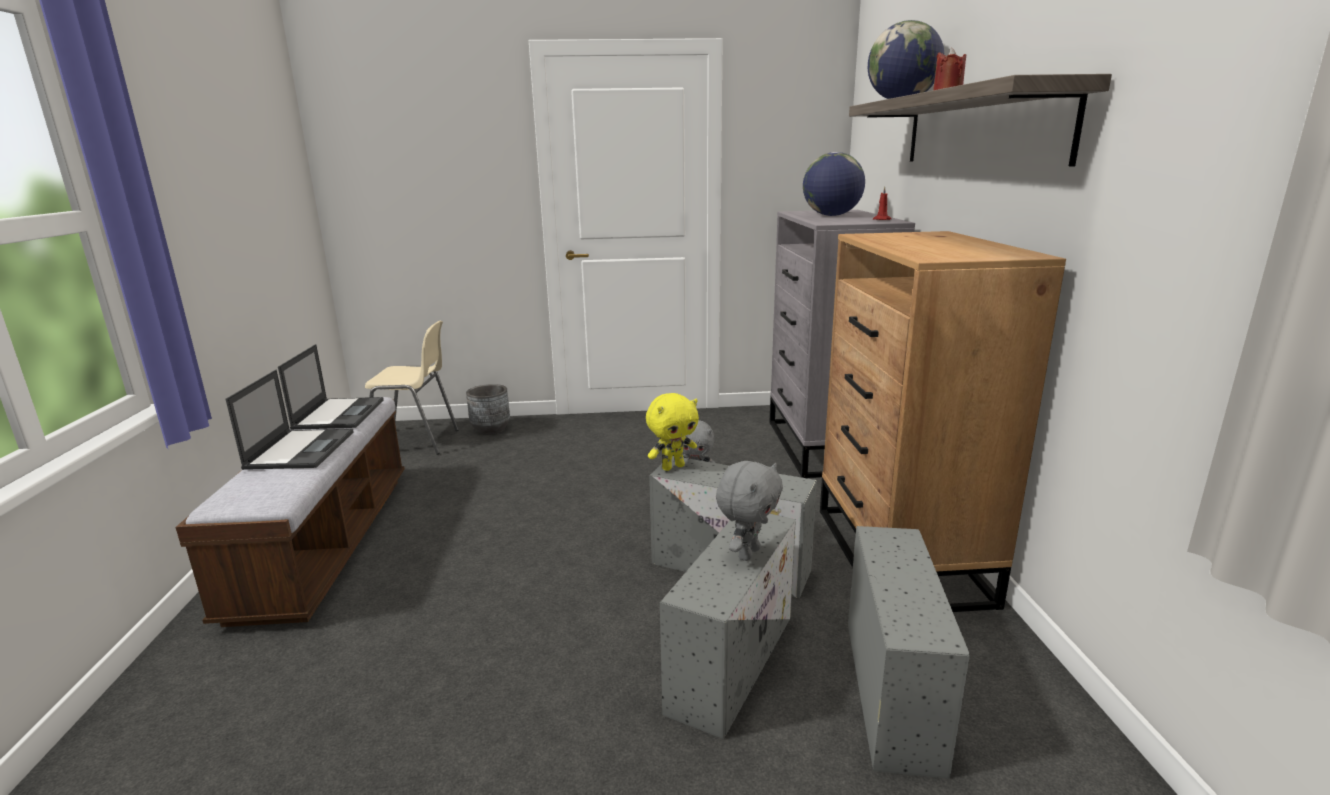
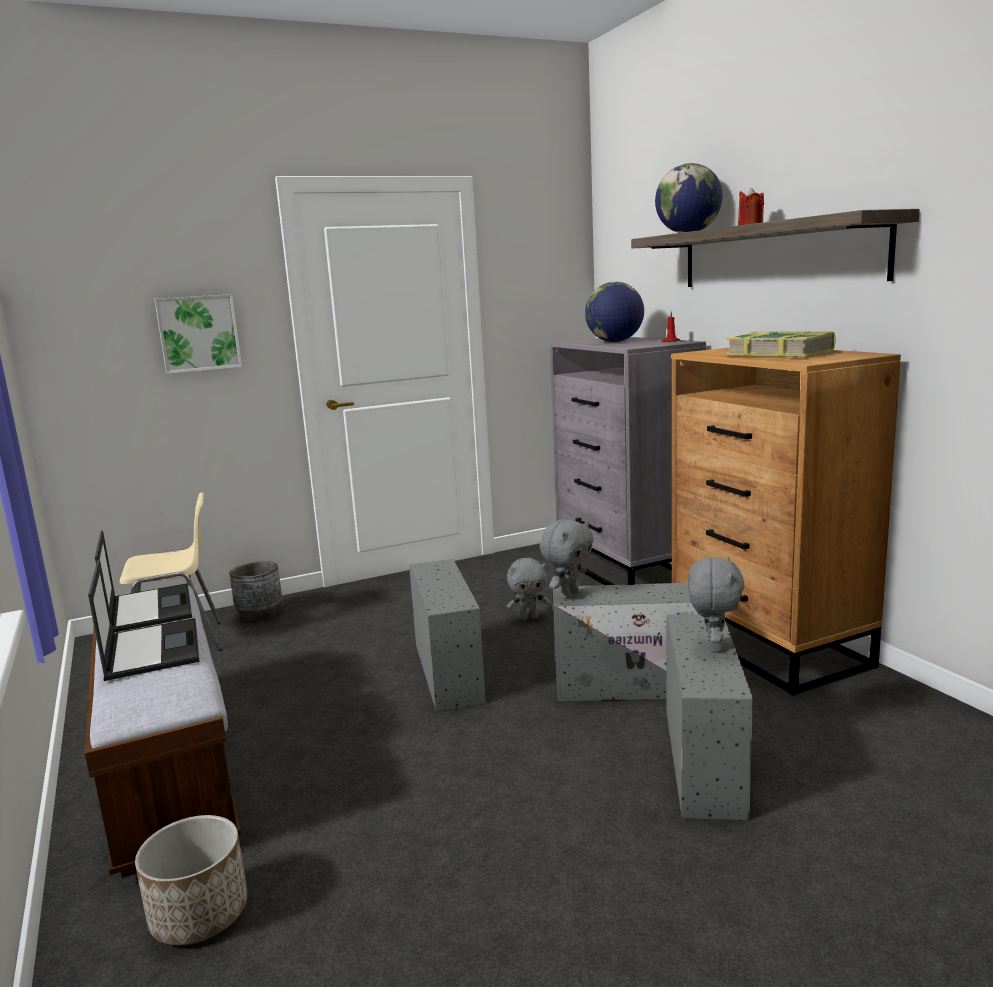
camera: 20 degrees left, 5 degrees down
(238, 675) = (199, 915): none -> planter
(457, 183) = (198, 333): none -> picture
(673, 467) = (568, 595): yellow plush toy -> grey plush toy
(891, 689) = (845, 746): grey storage box -> grey storage box (447, 671)
(936, 245) = (780, 354): none -> book

